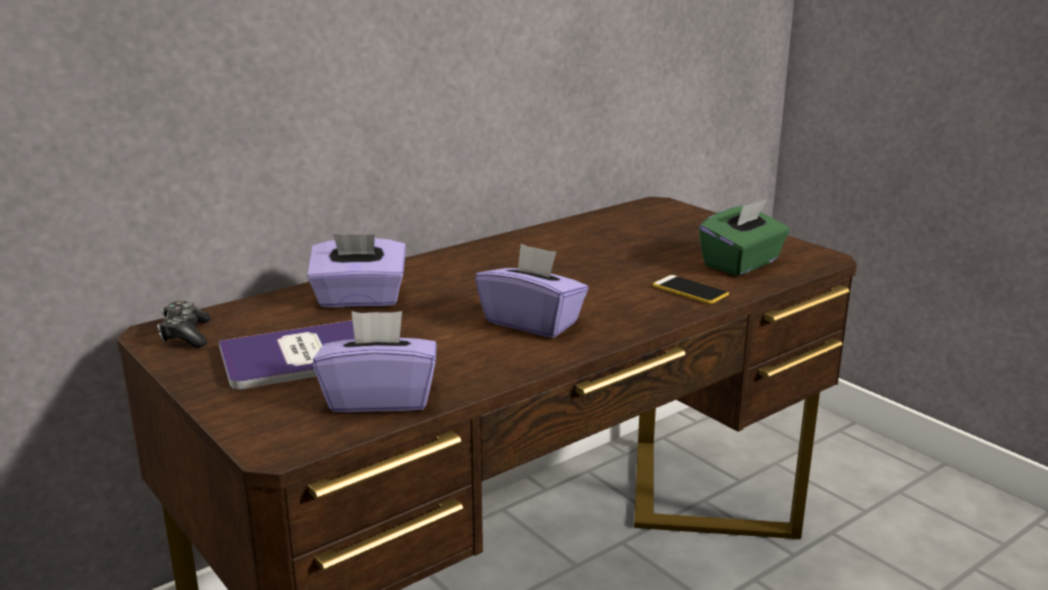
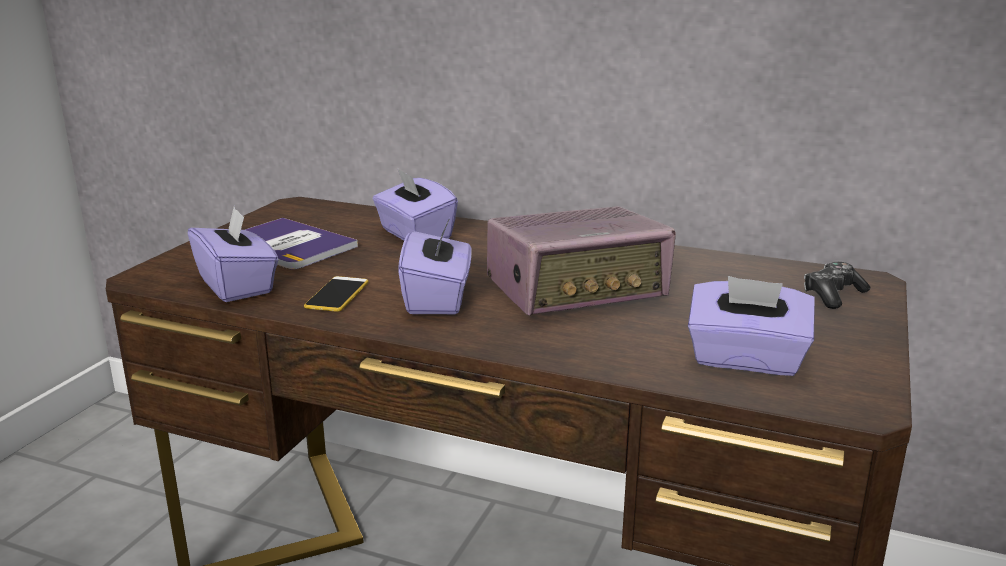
camera: 60 degrees right, 0 degrees up
(186, 335) = (297, 211): game controller -> game controller (833, 295)
(576, 275) = (577, 291): none -> radio
(690, 290) = (614, 348): phone -> phone (337, 295)
(742, 264) = (745, 360): green tissue box -> purple tissue box

